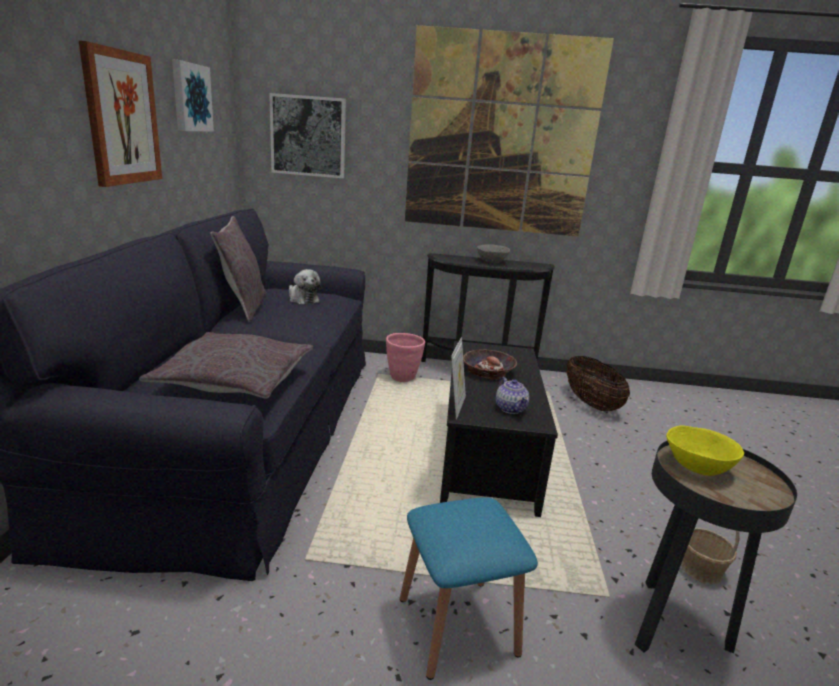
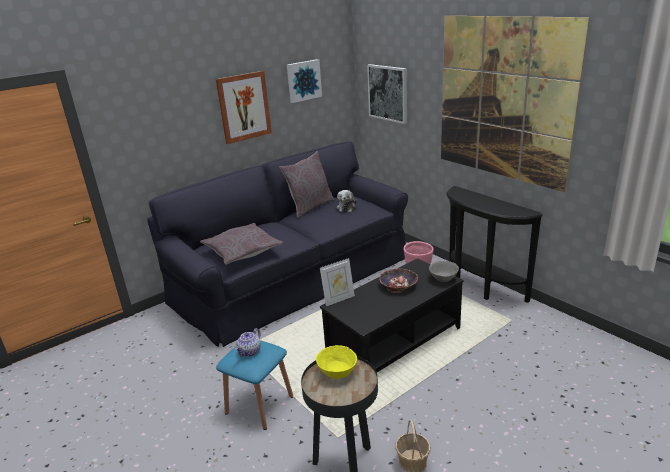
camera: 50 degrees right, 5 degrees up
(491, 261) = (486, 202): grey bowl -> grey bowl (443, 278)
(510, 408) = (365, 312): teapot -> teapot (250, 351)
(591, 403) = (534, 342): basket -> none

